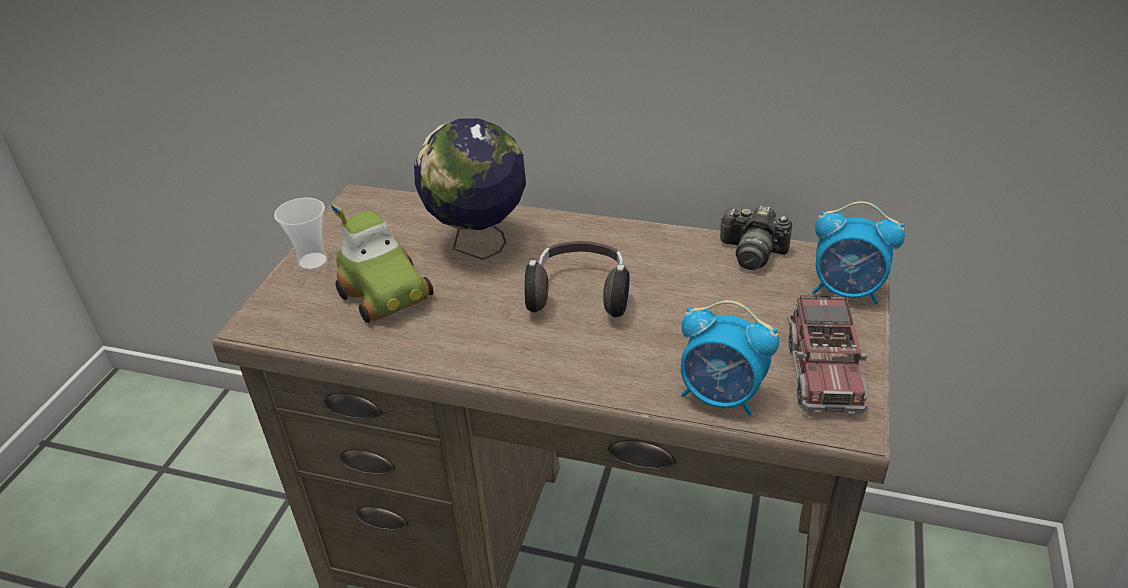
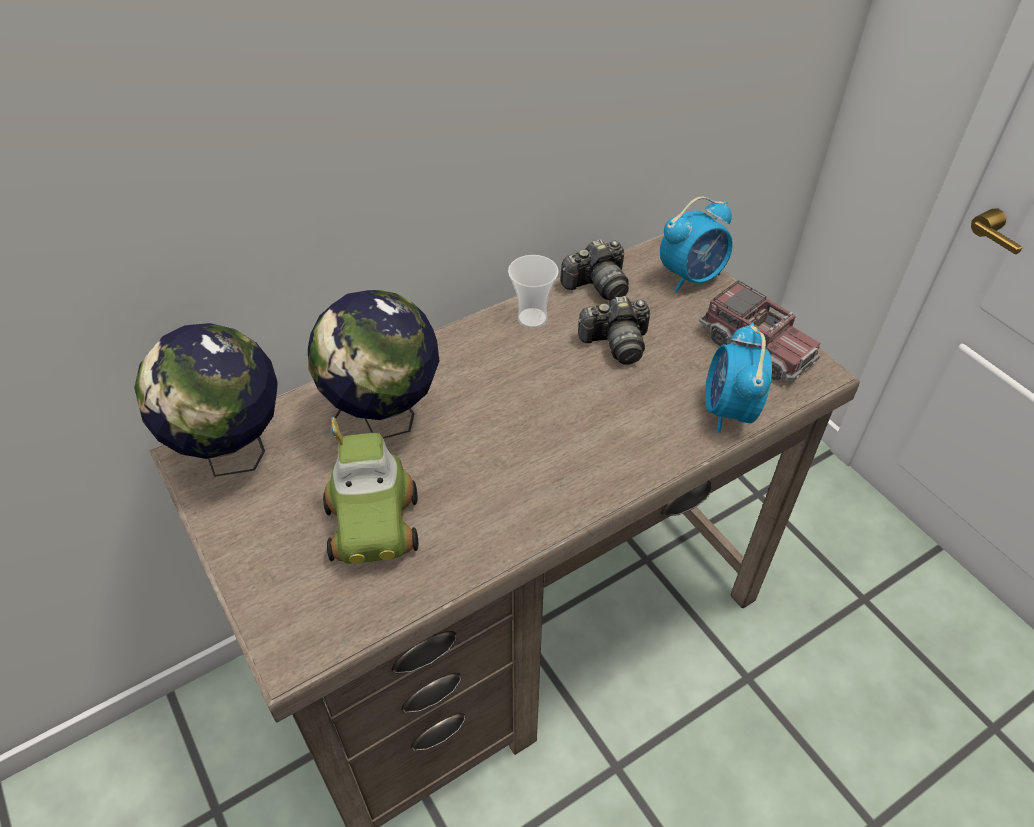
camera: 50 degrees left, 10 degrees up
(313, 262) = (249, 551): cup -> cup (532, 318)
(377, 211) = (233, 456): none -> globe
(387, 294) = (375, 524): toy car -> toy car turned 75 degrees clockwise
(579, 295) = (532, 405): headphones -> none
(704, 297) = (616, 343): none -> camera
(721, 396) = (729, 411): alarm clock -> alarm clock turned 120 degrees clockwise

